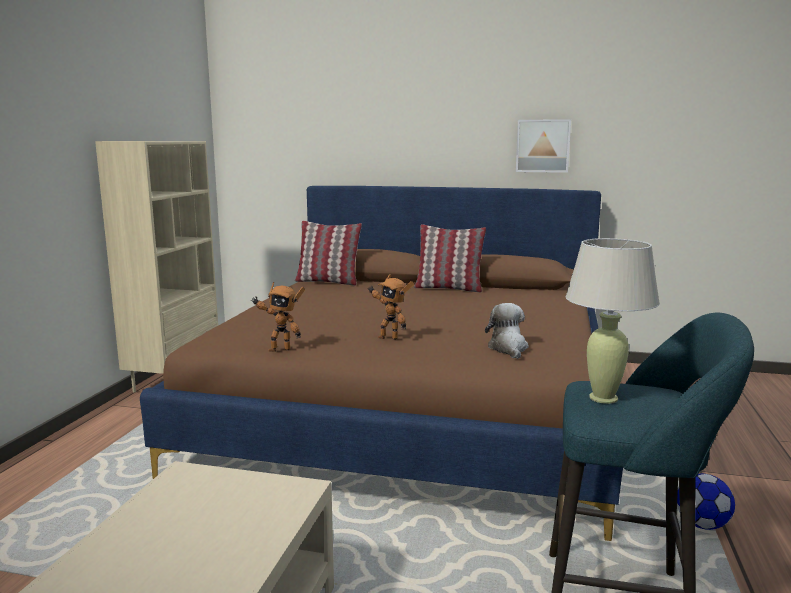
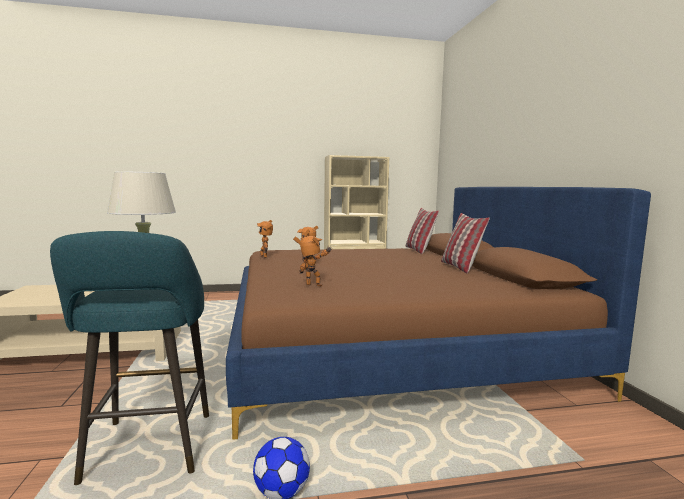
camera: 65 degrees right, 5 degrees down
(508, 348) = (313, 286): plush toy -> toy robot
(543, 146) = (606, 142): picture -> none

